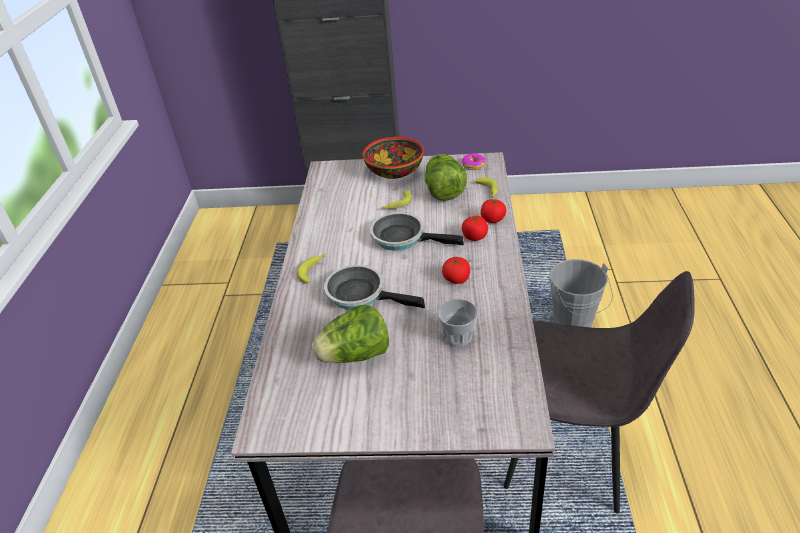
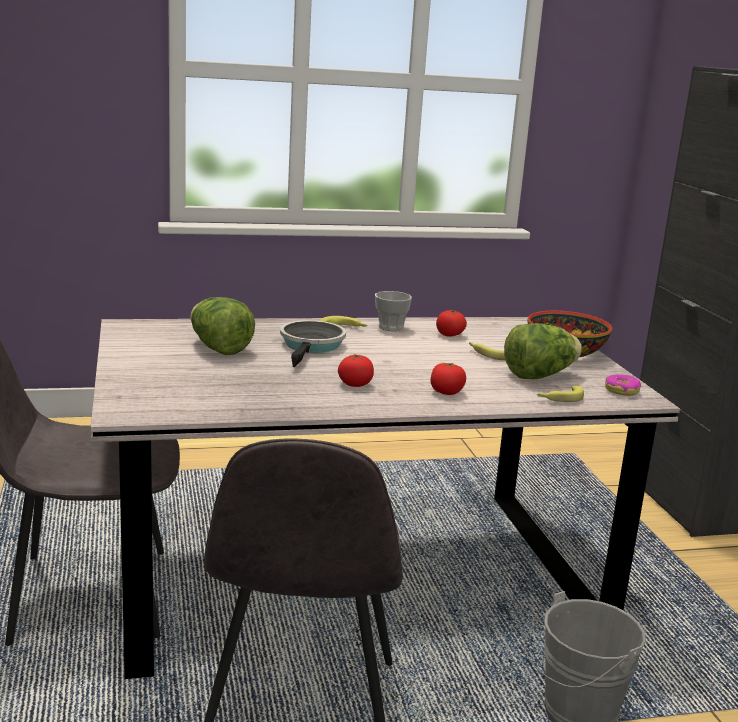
camera: 70 degrees right, 20 degrees down
(403, 238) = (422, 359): frying pan -> none
(458, 337) = (253, 386): cup -> cup (391, 327)
(492, 219) = (492, 401): tomato -> tomato (449, 335)

